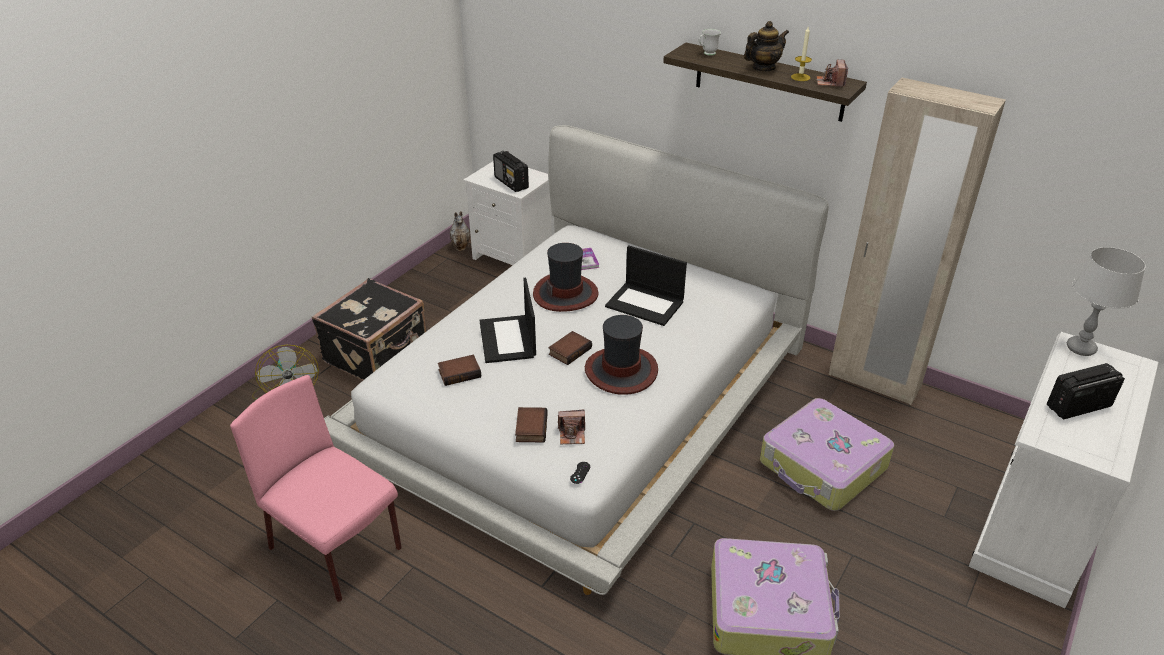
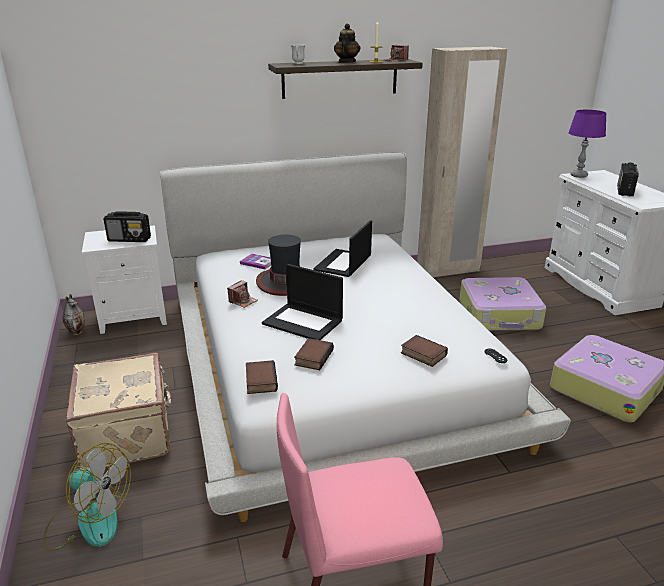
camera: 50 degrees left, 10 degrees down
(377, 354) = (128, 434): black suitcase -> beige suitcase
(569, 350) = (353, 305): book -> book (260, 380)
(572, 434) = (450, 342): camera -> camera (243, 301)
(621, 371) = (403, 298): hat -> none
(645, 304) = (343, 263): laptop -> laptop turned 135 degrees clockwise
(1081, 348) = (578, 175): grey table lamp -> purple table lamp

